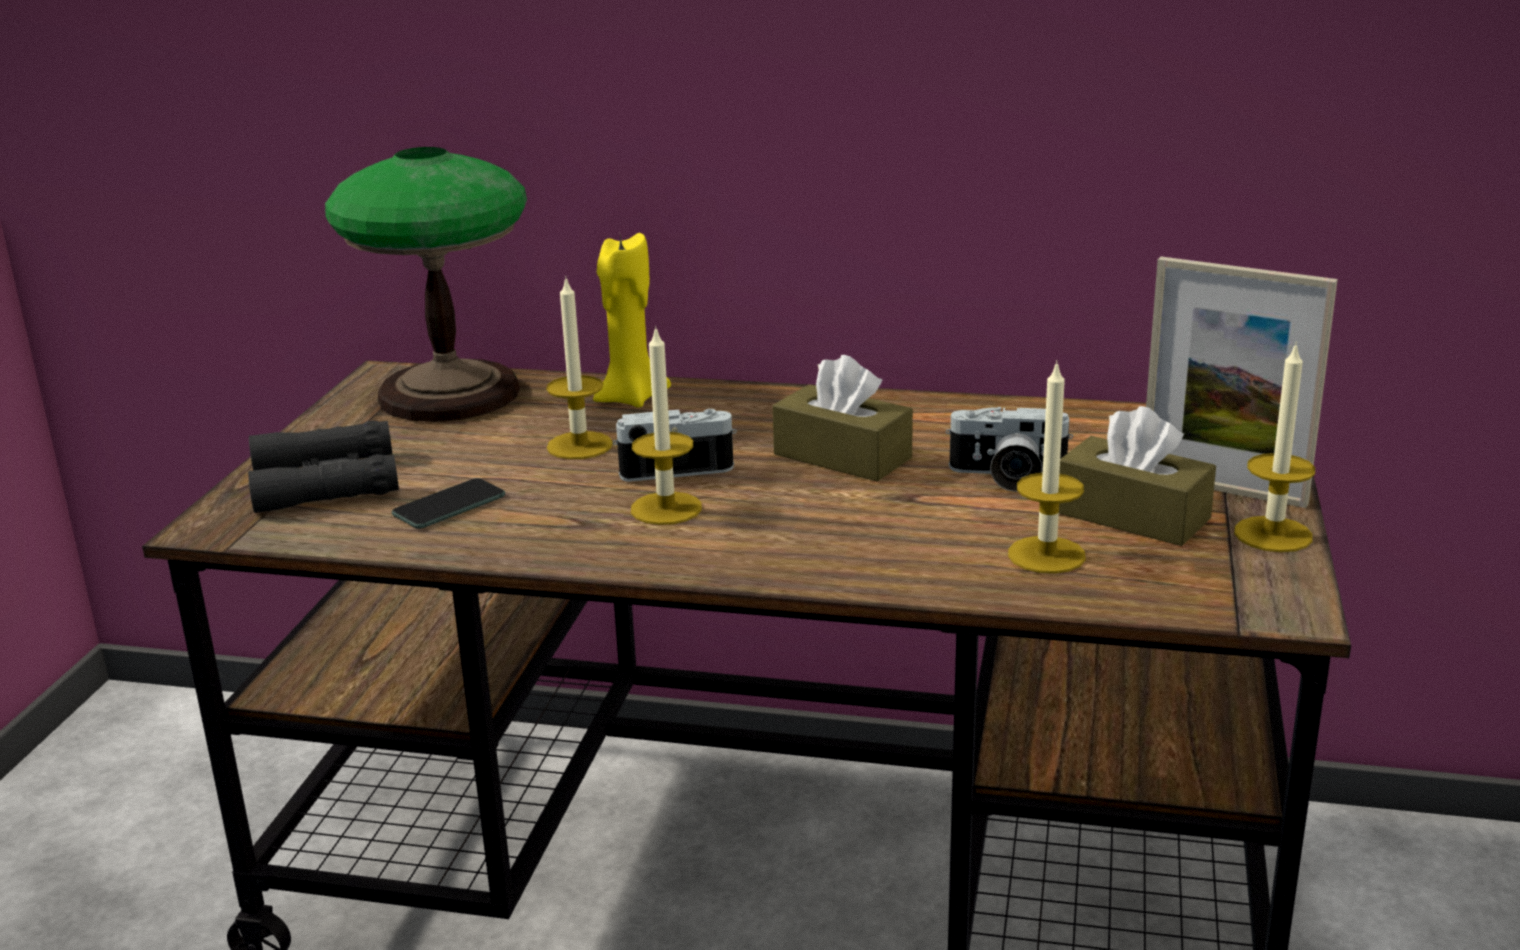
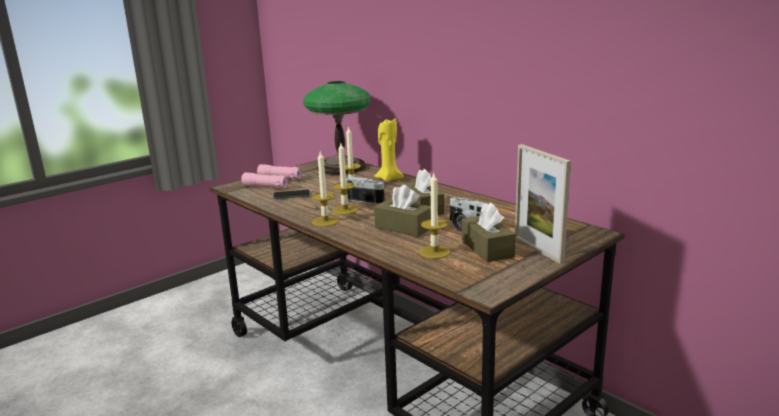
camera: 35 degrees right, 5 degrees down
(326, 482) = (273, 182): black binoculars -> pink binoculars
(883, 516) = (403, 227): none -> brown tissue box
(1273, 534) = (529, 268): candle -> candle (325, 221)

